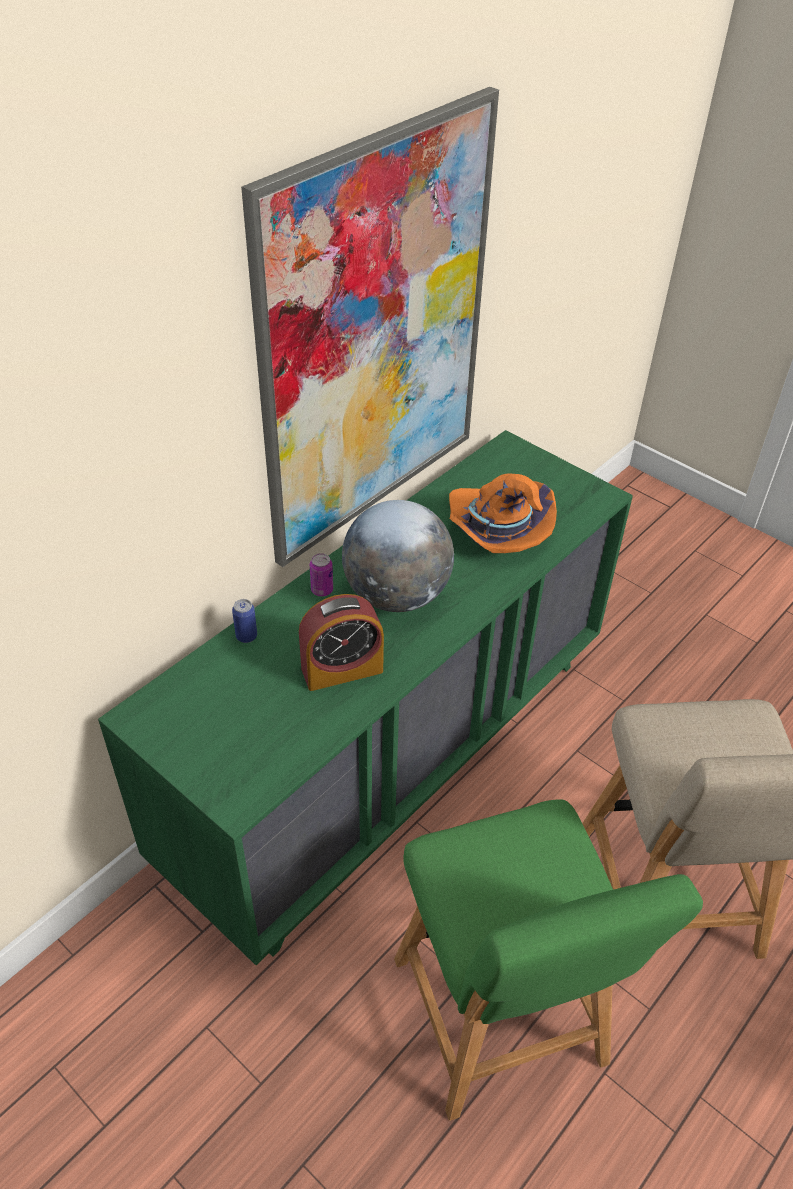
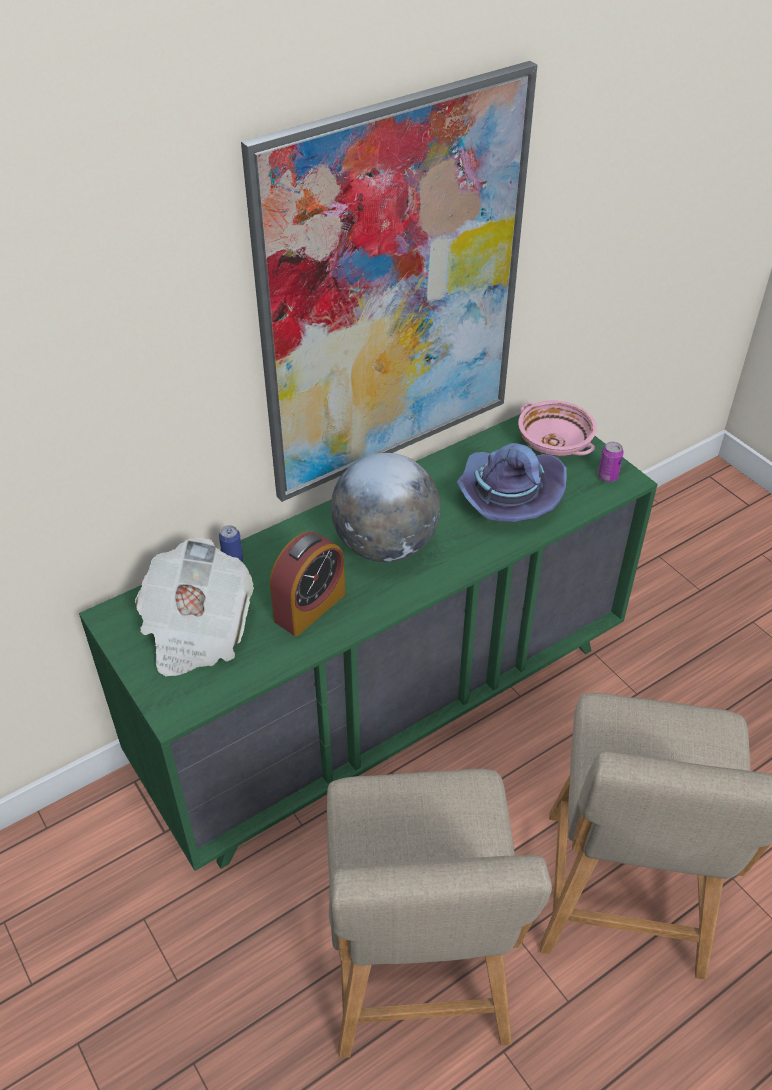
camera: 15 degrees right, 0 degrees up
(231, 714) = (196, 630): none -> newspaper
(322, 590) = (316, 529): can -> can (607, 476)
(342, 669) = (310, 607): alarm clock -> alarm clock turned 45 degrees counterclockwise
(496, 530) = (505, 497): orange hat -> purple hat
(502, 1021) = (418, 978): green chair -> beige chair
(525, 470) = (555, 443): none -> pink bowl

